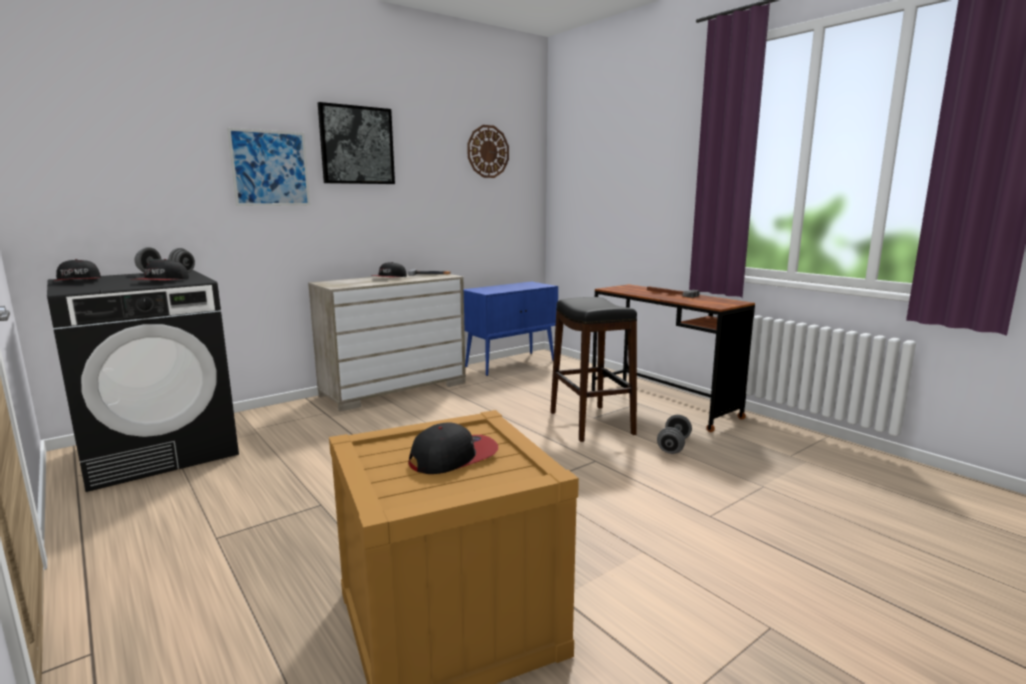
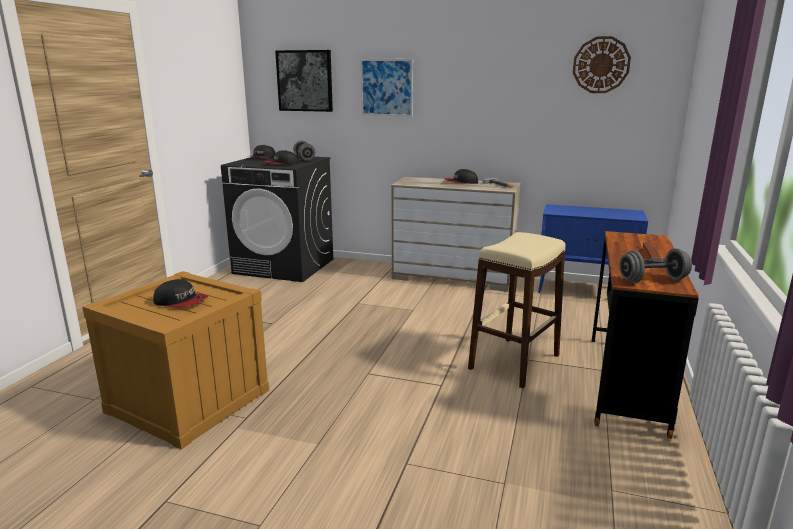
camera: 55 degrees right, 5 degrees up
(357, 145) = (456, 66): picture -> picture (305, 81)
(590, 423) = (514, 361): black stool -> beige stool
(673, 446) = (527, 413): grey dumbbell -> grey dumbbell (652, 280)

